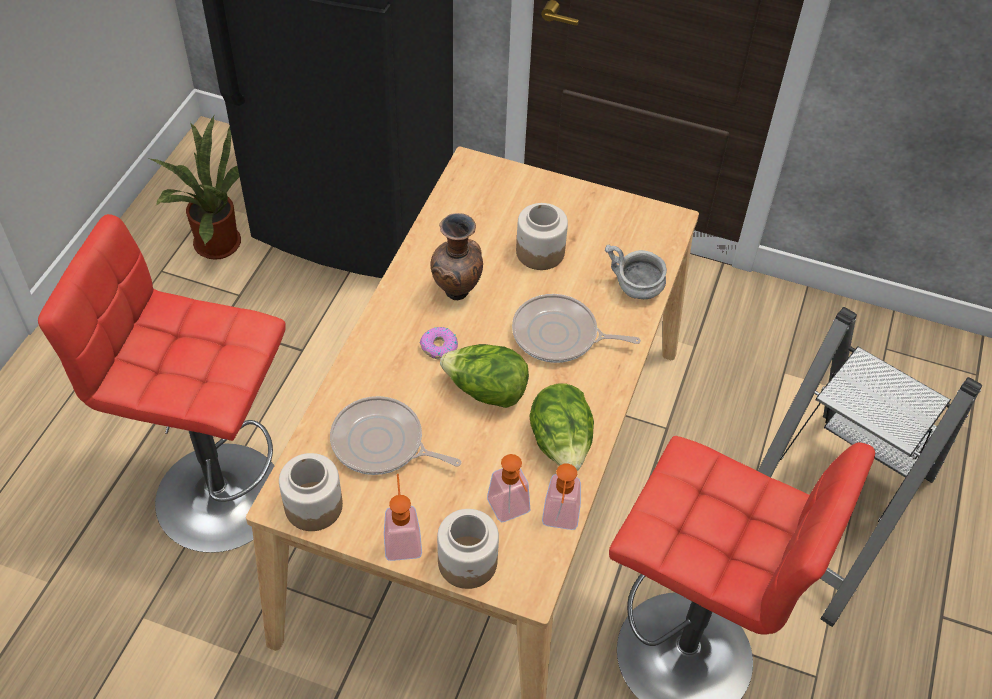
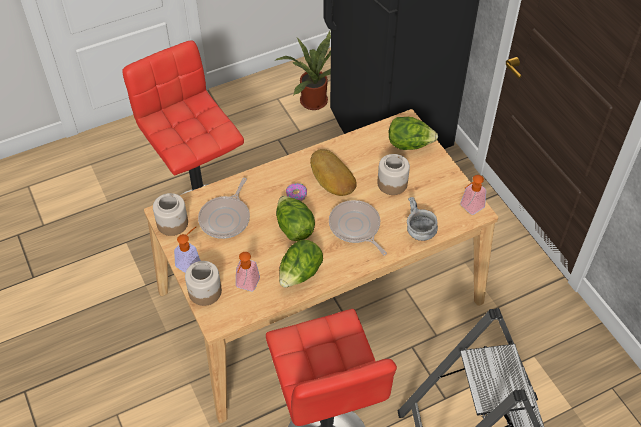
camera: 45 degrees right, 0 degrees up
(382, 443) = (226, 218): frying pan -> frying pan turned 135 degrees counterclockwise
(457, 293) = (331, 177): brown vase -> bread
(506, 191) = (409, 144): none -> lettuce
(560, 521) = (261, 305): soap dispenser -> soap dispenser (469, 208)

